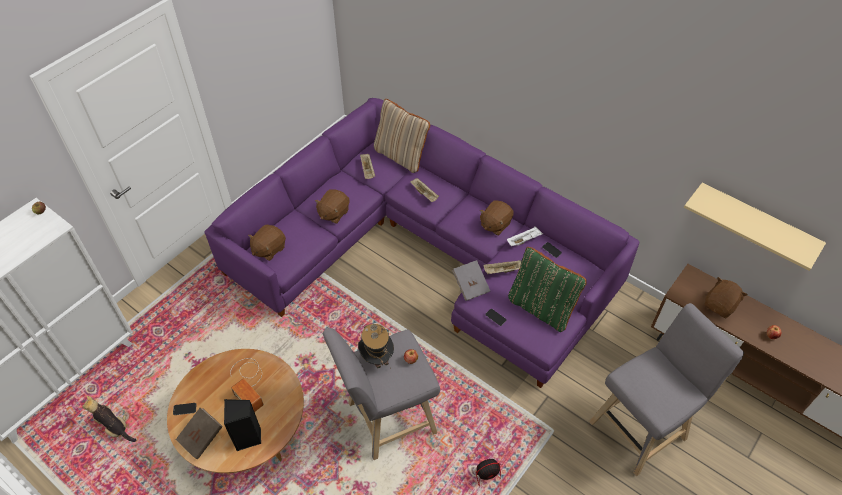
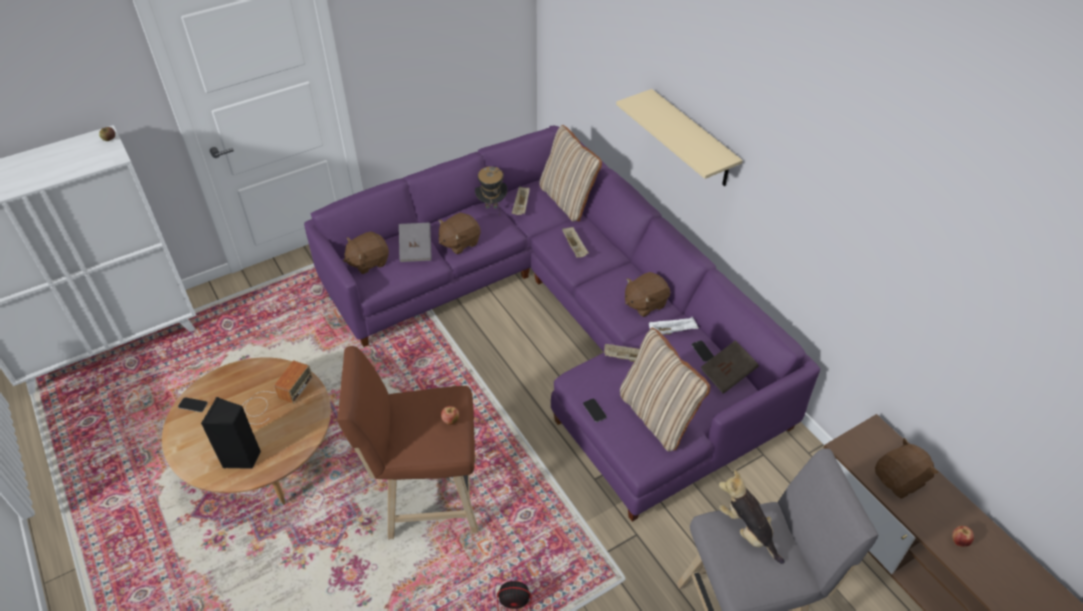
camera: 20 degrees right, 5 degrees down
(114, 427) = (133, 410): plush toy -> plush toy (747, 530)
(201, 437) = (194, 441): brown book -> brown book (727, 375)
(248, 383) = (274, 399): radio -> radio turned 135 degrees counterclockwise
(377, 357) = (412, 406): hat -> hat (492, 205)
(387, 419) = (426, 498): grey stool -> brown stool
(471, 285) = (581, 365): grey book -> grey book (416, 250)
(541, 307) = (658, 416): green pillow -> beige pillow
(755, 223) = (965, 370): beige shelf -> beige shelf (692, 139)

